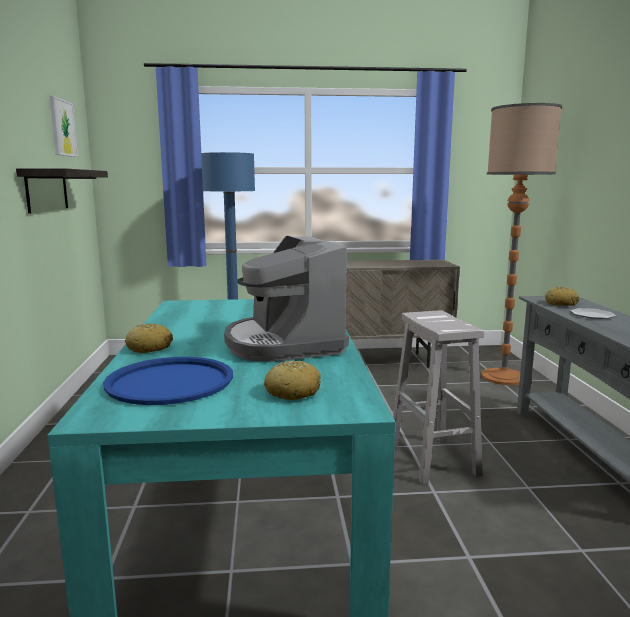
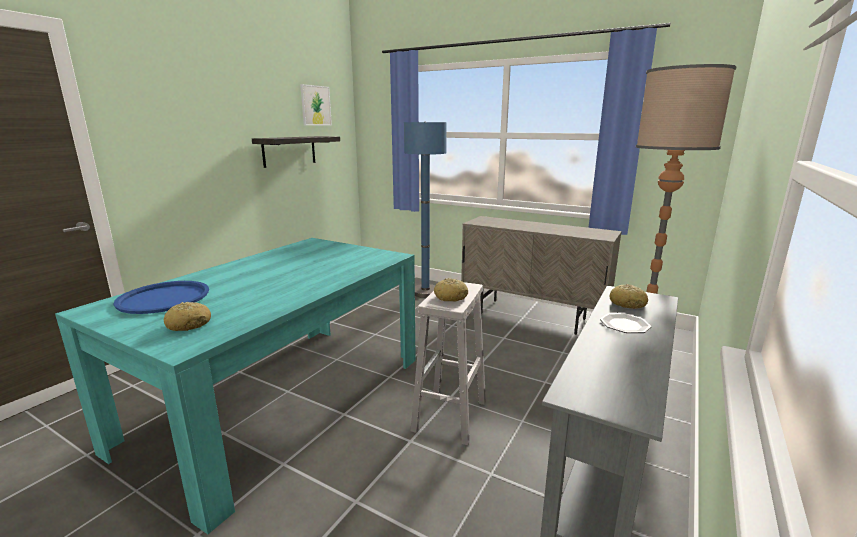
camera: 35 degrees right, 5 degrees up
(149, 348) = (215, 272): bread -> bread (450, 297)
(283, 344) = (280, 287): coffee machine -> none

